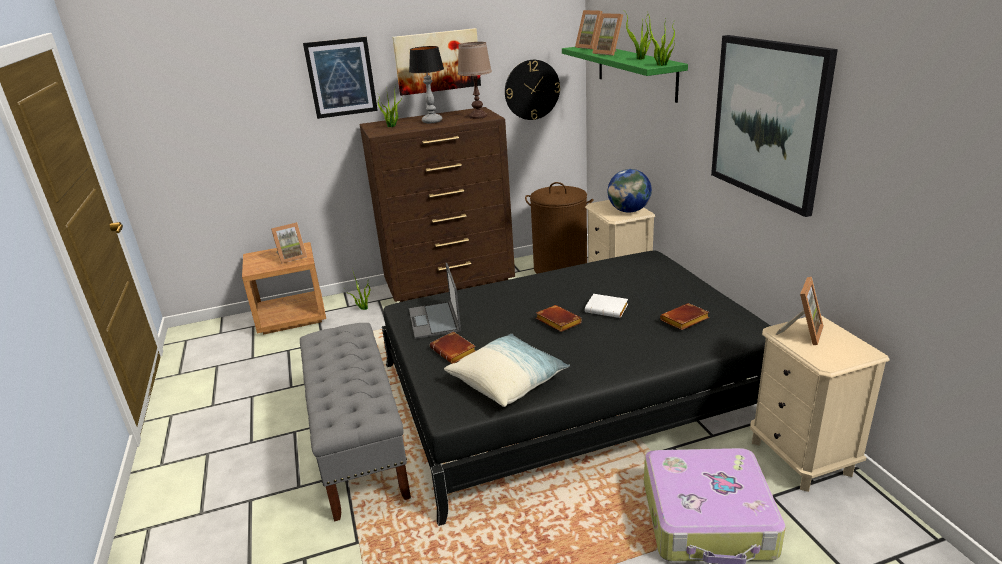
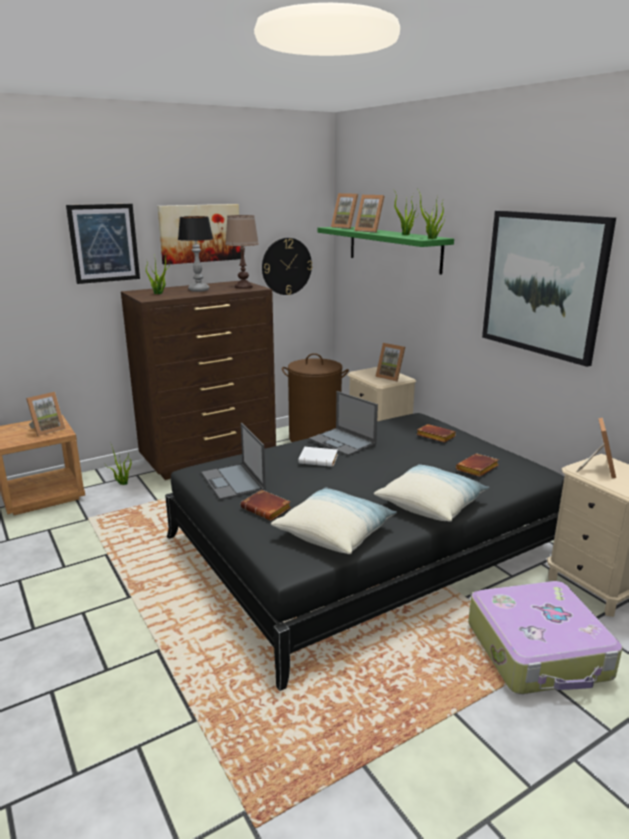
camera: 15 degrees left, 5 degrees down
(359, 445) = (163, 619): grey bench -> none
(556, 322) = (359, 476): brown book -> brown book (434, 436)
(558, 282) = (343, 442): none -> laptop
(608, 309) = (402, 463): white book -> white book (319, 460)
(618, 358) = (431, 504): none -> pillow
(629, 211) = (391, 377): globe -> picture frame

